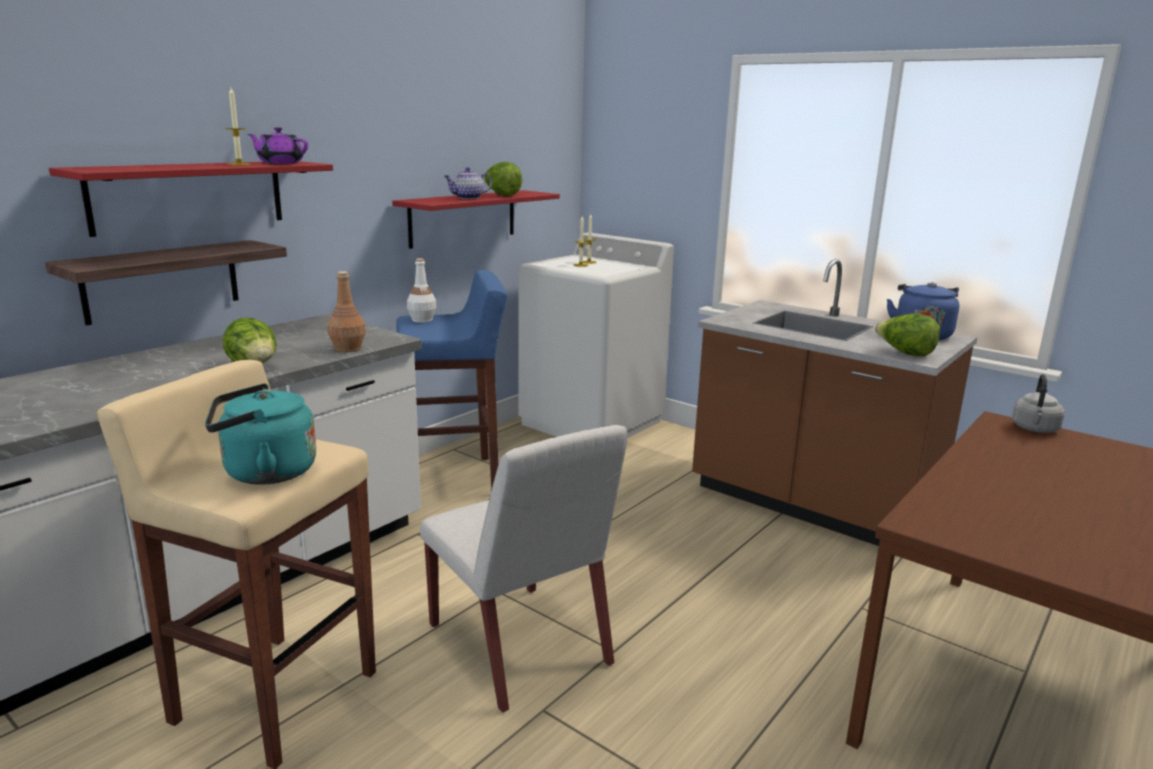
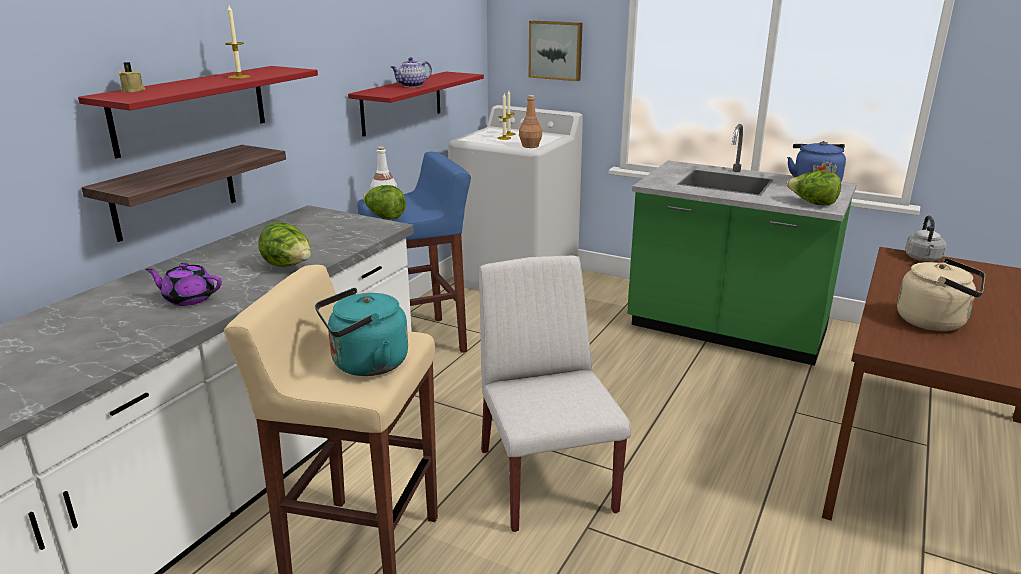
camera: 10 degrees left, 5 degrees up
(111, 166) = (133, 90): none -> beige candle
(280, 163) = (270, 71): purple teapot -> purple teapot (188, 299)
(347, 348) = (356, 240): brown bottle -> brown bottle (530, 146)
(502, 195) = (437, 80): lettuce -> lettuce (384, 217)
(520, 646) = (545, 478): white chair -> white chair turned 150 degrees counterclockwise
(649, 174) = (556, 50): none -> picture
(811, 504) = (726, 331): brown counter -> green counter
(1010, 502) = (935, 322): none -> beige kettle

